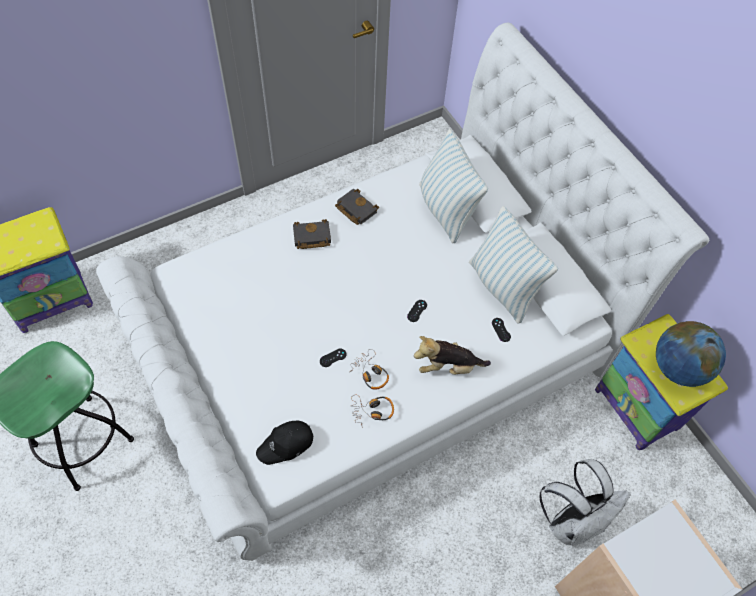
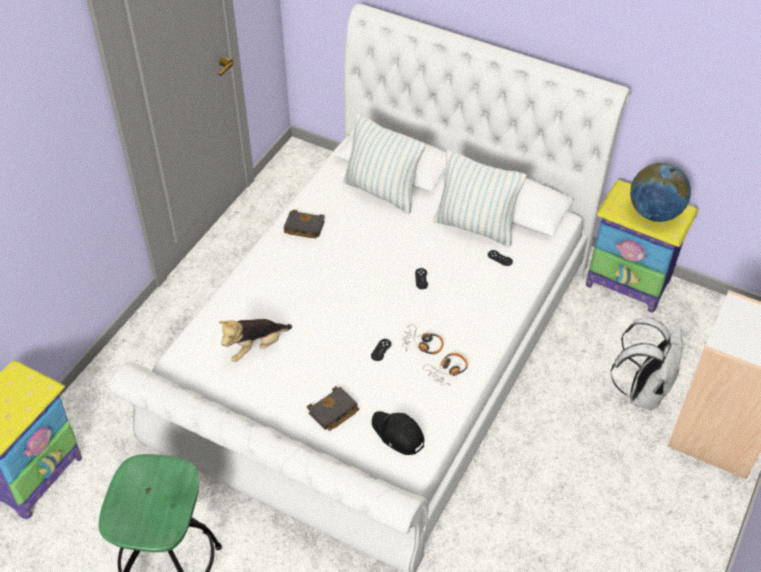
camera: 30 degrees left, 10 degrees down
(286, 444) = (397, 435): black cap -> black cap turned 105 degrees clockwise
(311, 237) = (283, 268): black book -> black book (333, 412)
(448, 366) = (480, 307): plush toy -> plush toy (256, 347)

